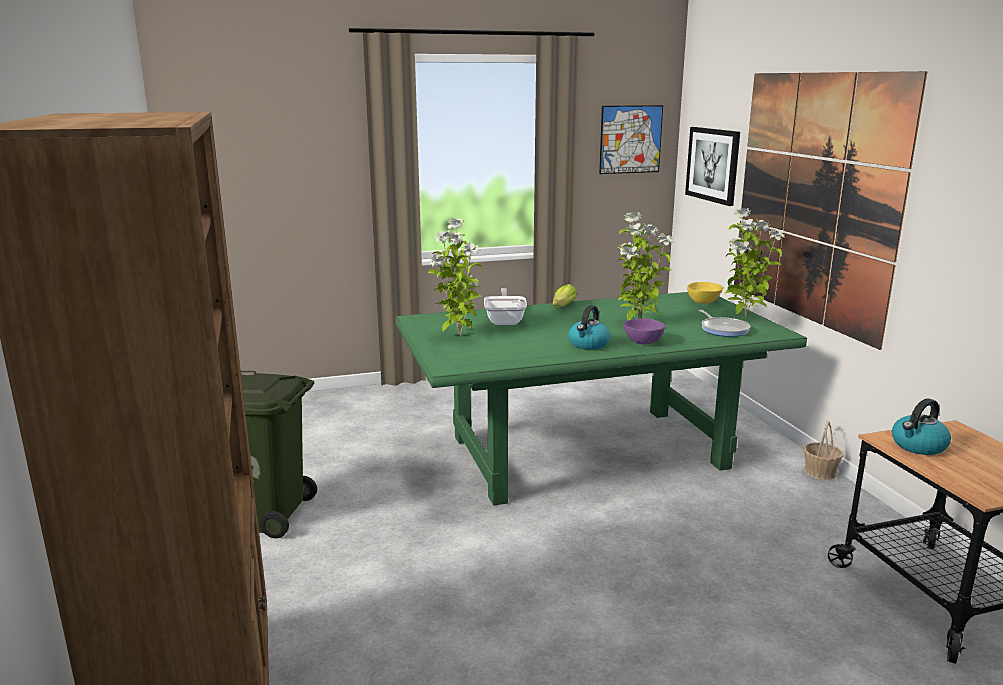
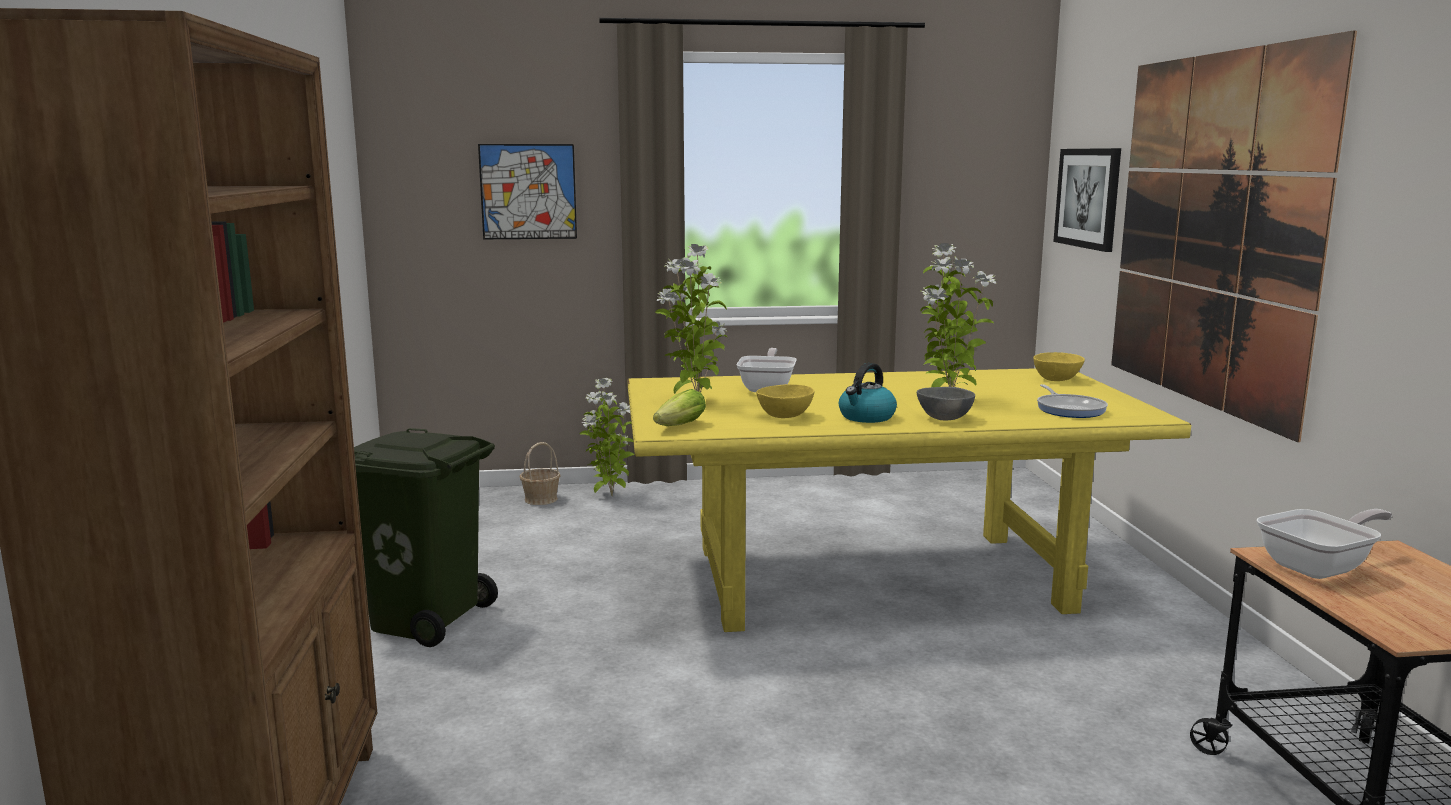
camera: 10 degrees right, 5 degrees down
(531, 346) = (786, 416): none -> yellow bowl
(562, 307) = (853, 377): lettuce -> lettuce (677, 427)
(588, 452) = (878, 578): green dining table -> yellow dining table
(630, 139) = (978, 167): picture -> picture (528, 191)
(642, 342) = (943, 418): purple bowl -> grey bowl
(744, 317) = (1108, 397): potted plant -> potted plant (610, 496)
(819, 472) = (1215, 628): basket -> basket (540, 499)
(918, 446) = (1320, 567): kettle -> frying pan

